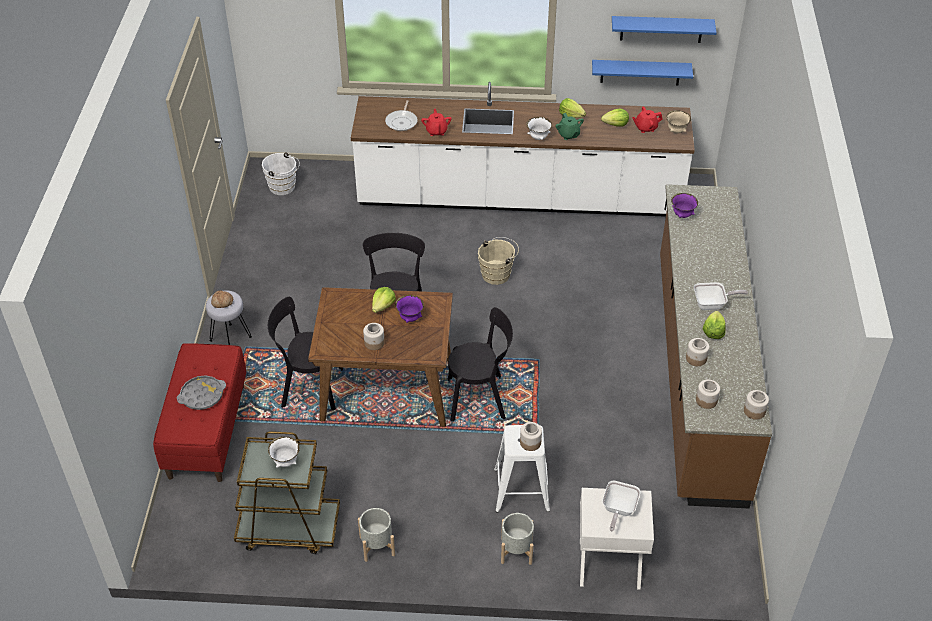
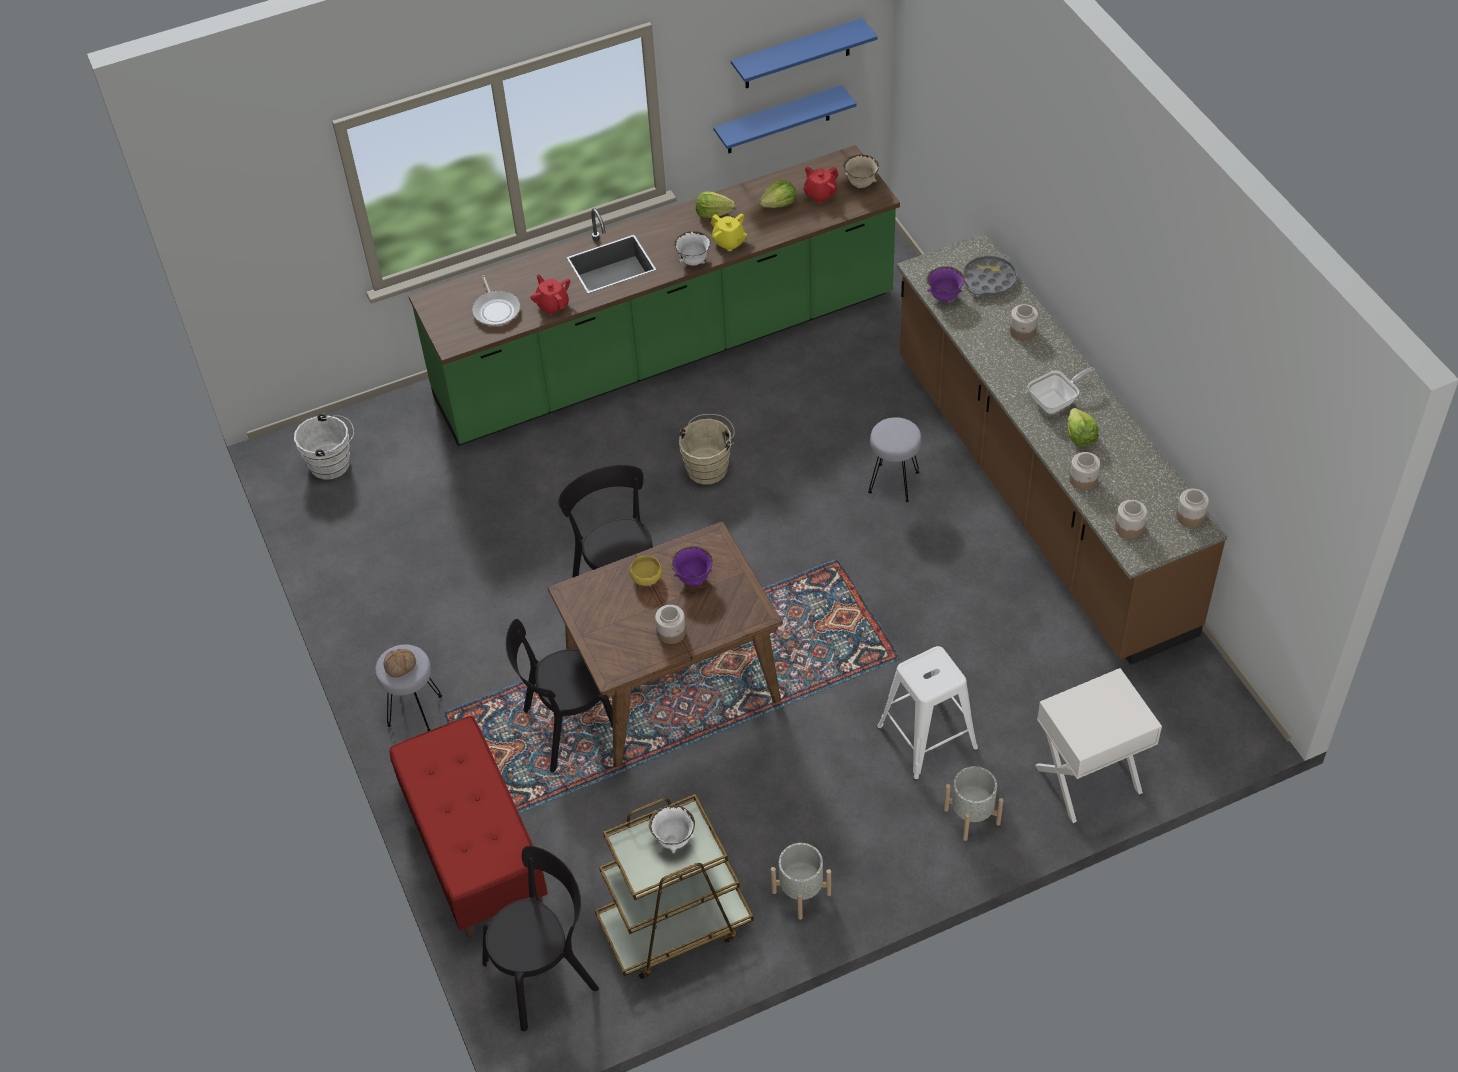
camera: 25 degrees left, 5 degrees up
(202, 395) = (471, 805): grey tray -> grey tray (989, 280)
(383, 306) = (647, 578): lettuce -> yellow bowl
(480, 398) = (798, 643): black chair -> black chair (545, 972)
(519, 198) = (666, 350): white counter -> green counter
(530, 443) = (942, 674): jar -> jar (1023, 331)
(568, 135) = (729, 242): green teapot -> yellow teapot
(607, 329) = (894, 483): none -> grey stool
(618, 510) = (1099, 709): frying pan -> none

